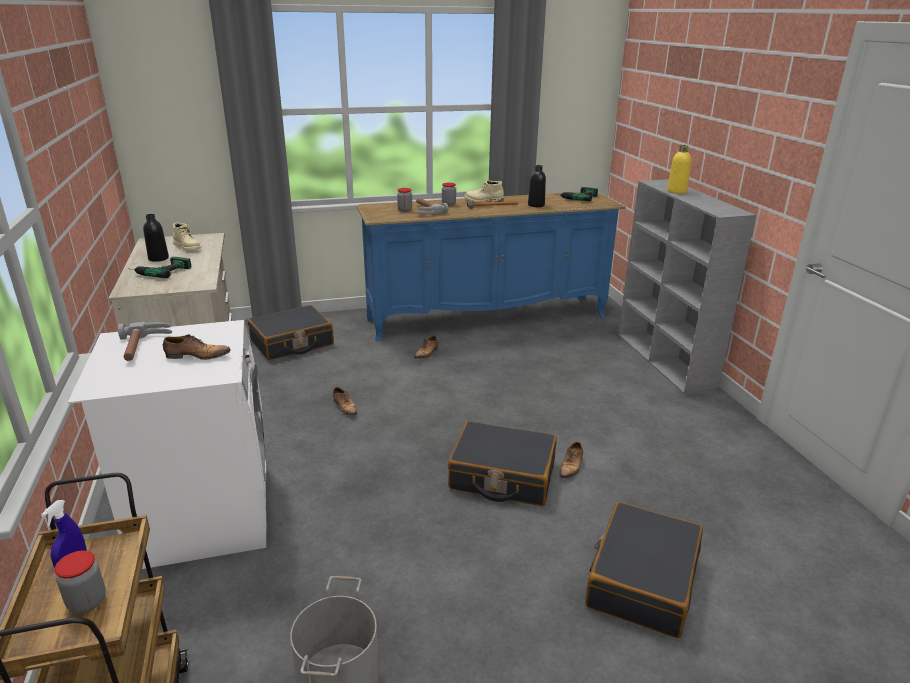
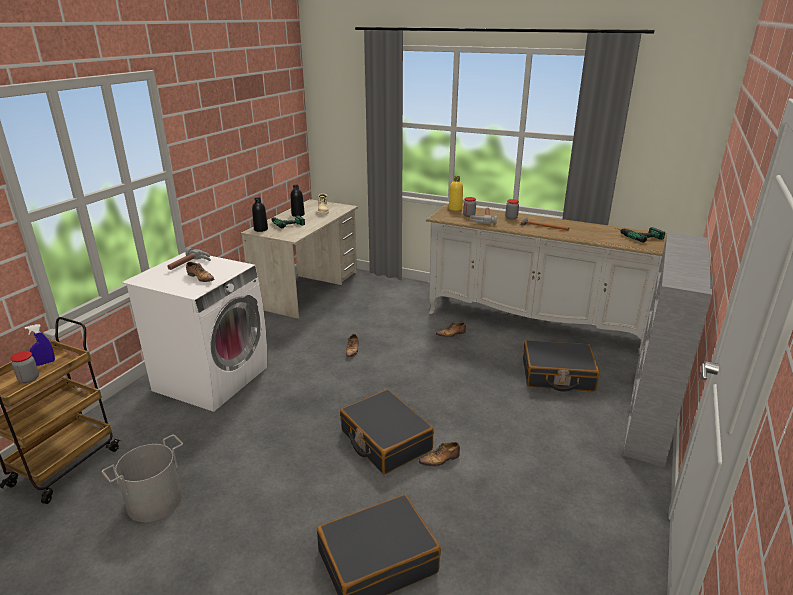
camera: 40 degrees right, 0 degrees up
(292, 343) = (376, 296): black suitcase -> black suitcase (557, 375)
(483, 201) = (545, 221): beige boot -> none
(488, 318) = (534, 324): blue cabinet -> grey cabinet
(536, 205) = (584, 234): black bottle -> black bottle (261, 229)
(676, 191) = (680, 251): yellow bottle -> yellow bottle (455, 209)

